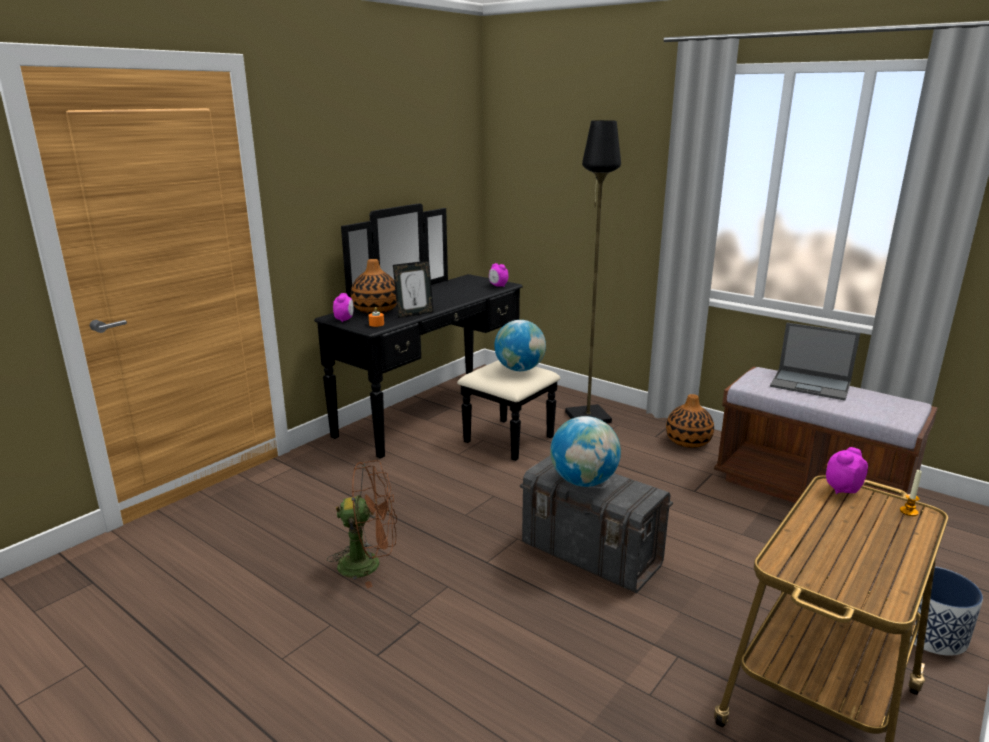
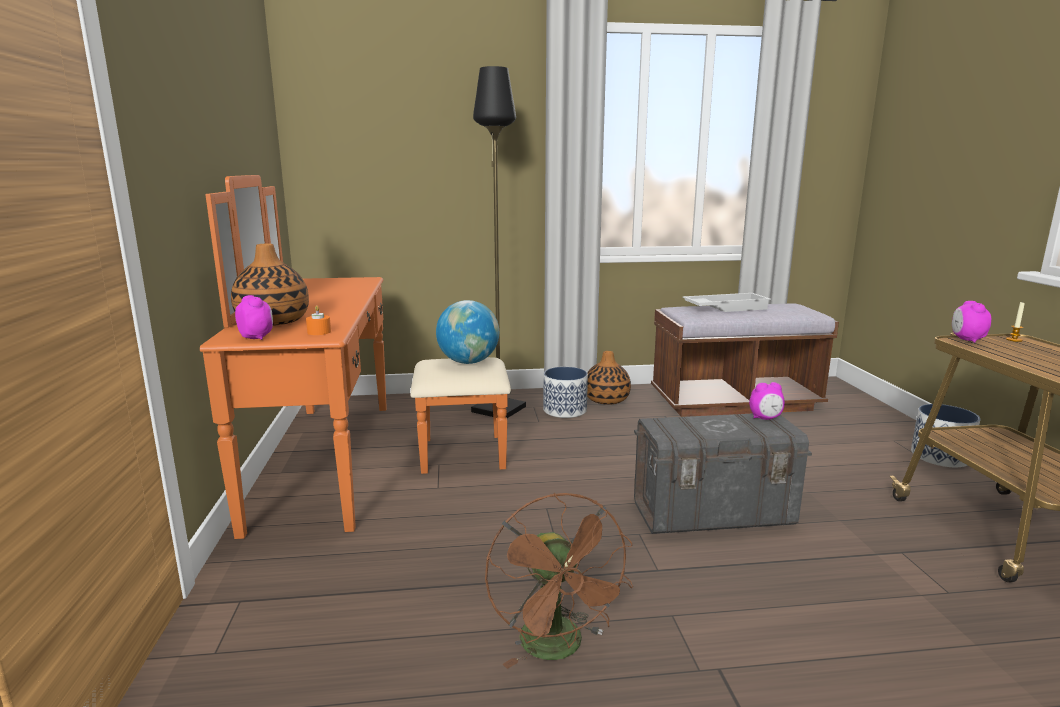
camera: 45 degrees left, 5 degrees down
(369, 564) = (558, 649): brown fan -> brown fan turned 120 degrees clockwise
(414, 314) = (340, 315): picture frame -> none
(448, 417) = (359, 458): black dresser -> orange dresser
(498, 286) = (361, 281): alarm clock -> alarm clock (765, 418)
(583, 482) = (716, 430): globe -> none
(635, 436) = (564, 410): none -> planter
(811, 385) = (725, 308): laptop -> white tray

